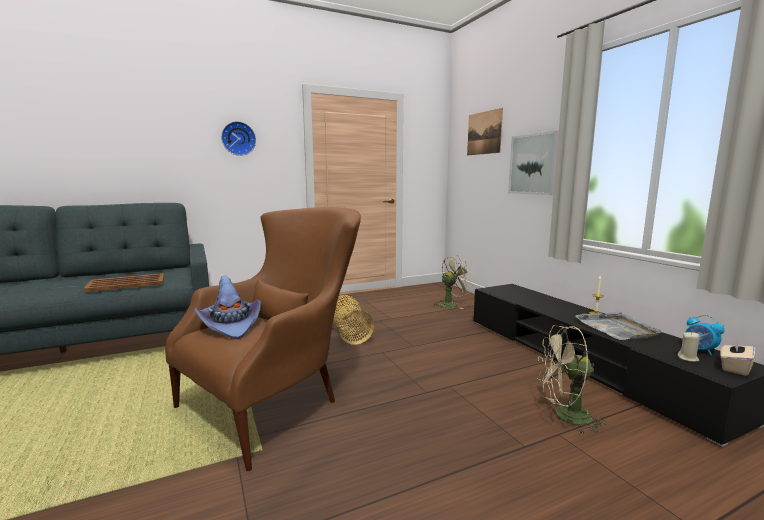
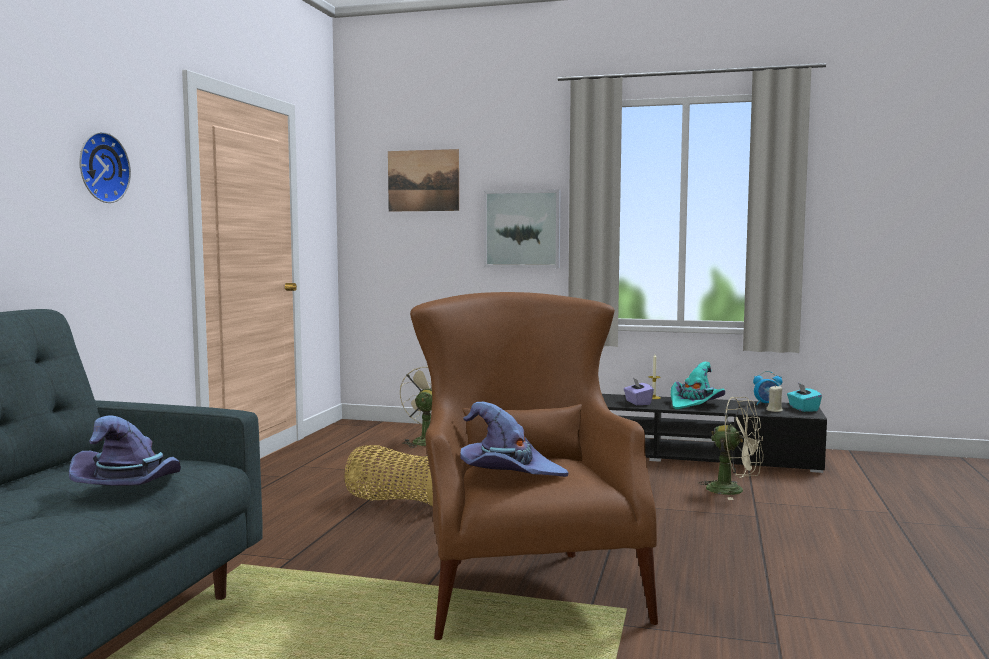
camera: 50 degrees left, 5 degrees down
(126, 283) = (130, 488): brown tray -> purple hat
(565, 416) = (733, 491): beige fan -> beige fan turned 105 degrees counterclockwise
(567, 313) = (637, 403): none -> purple tissue box
(617, 328) = (695, 404): grey tray -> turquoise hat
(734, 368) = (803, 409): beige tissue box -> turquoise tissue box

